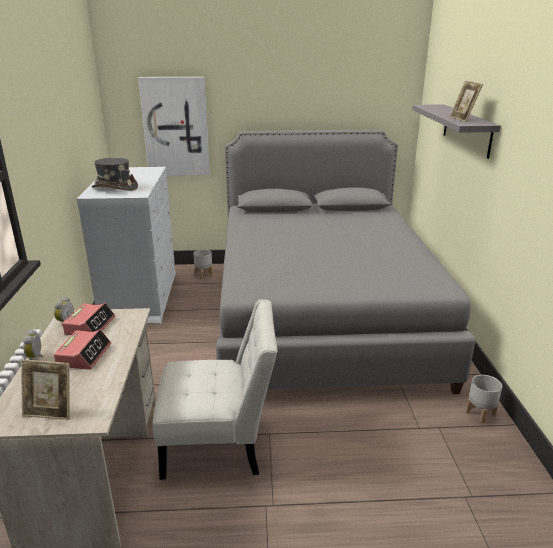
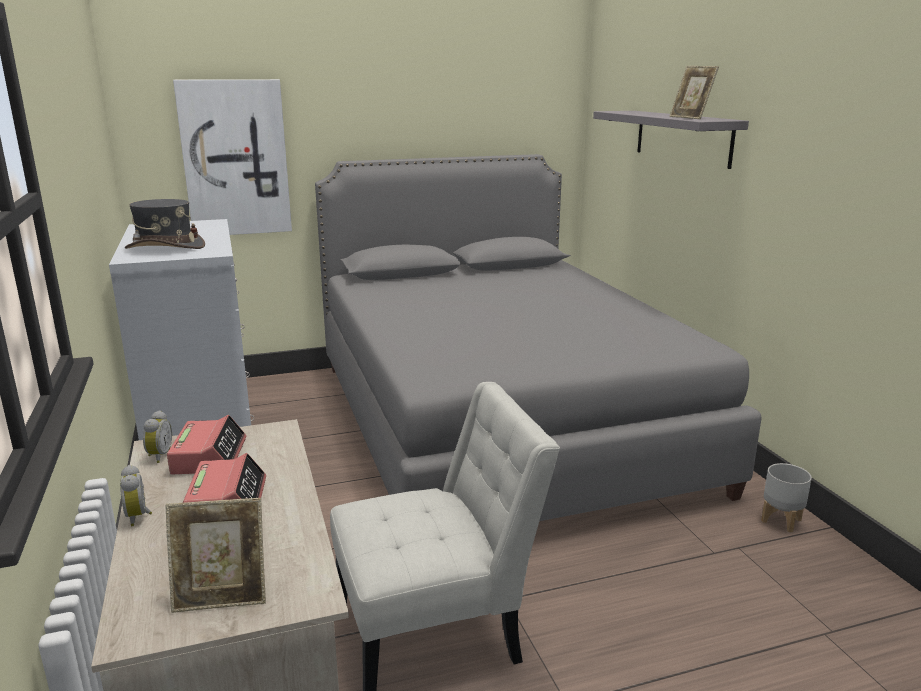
camera: 15 degrees left, 5 degrees down
(203, 275) = (292, 388): grey planter -> none

